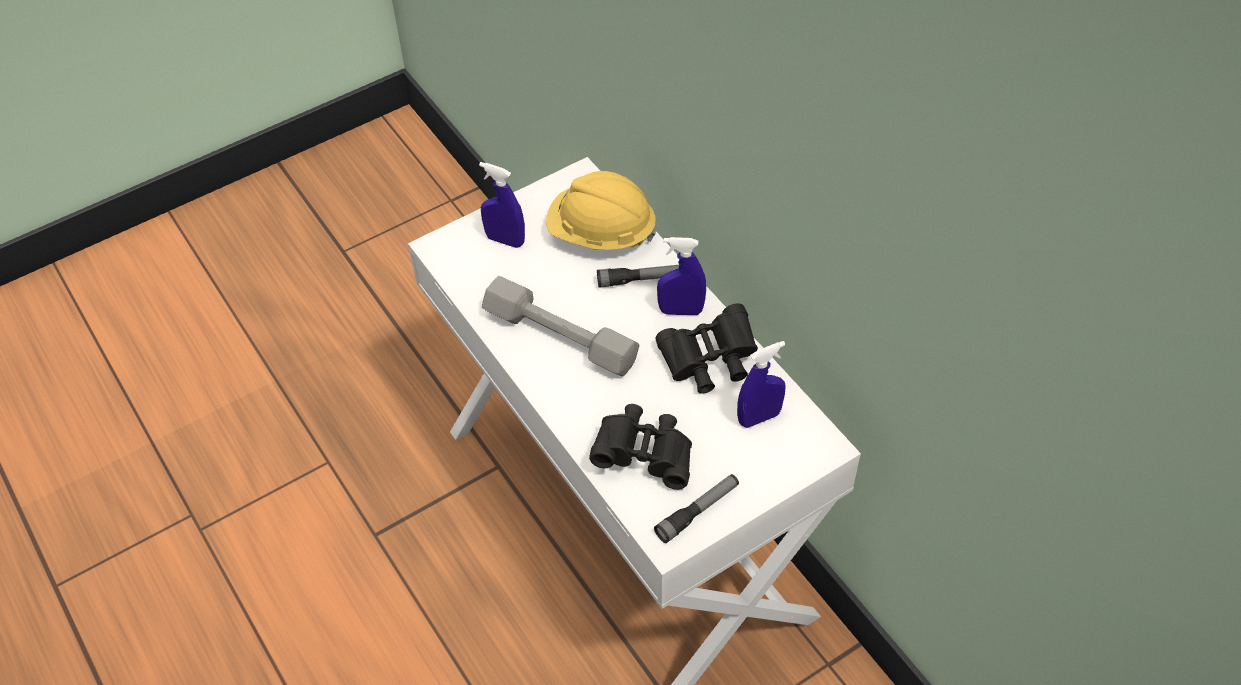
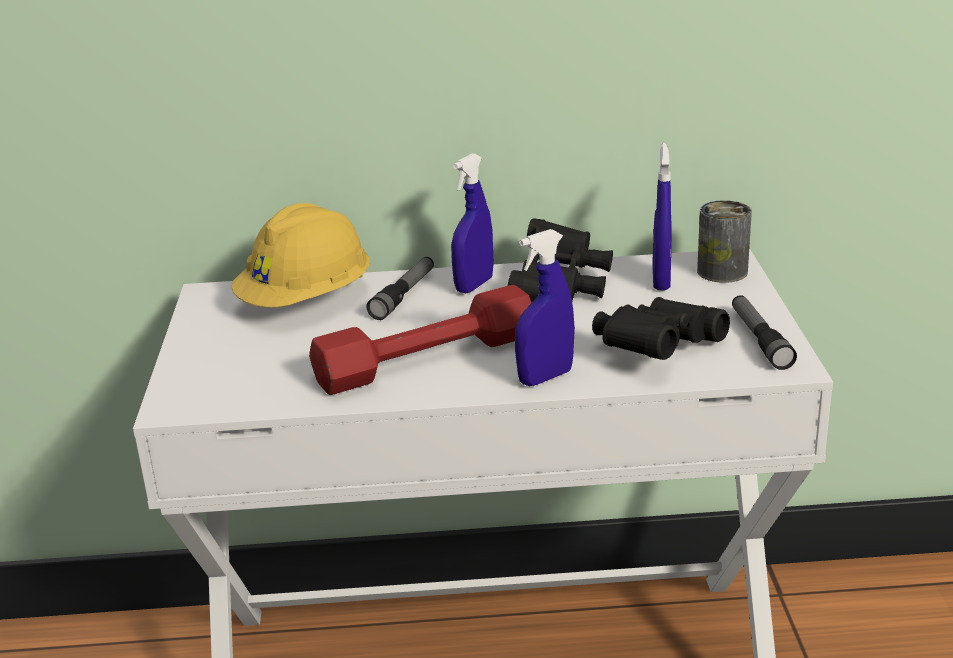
camera: 60 degrees left, 25 degrees down
(505, 240) = (231, 359): blue spray bottle -> blue spray bottle (545, 377)
(561, 336) = (426, 359): grey dumbbell -> red dumbbell
(801, 450) = (722, 271): none -> can

